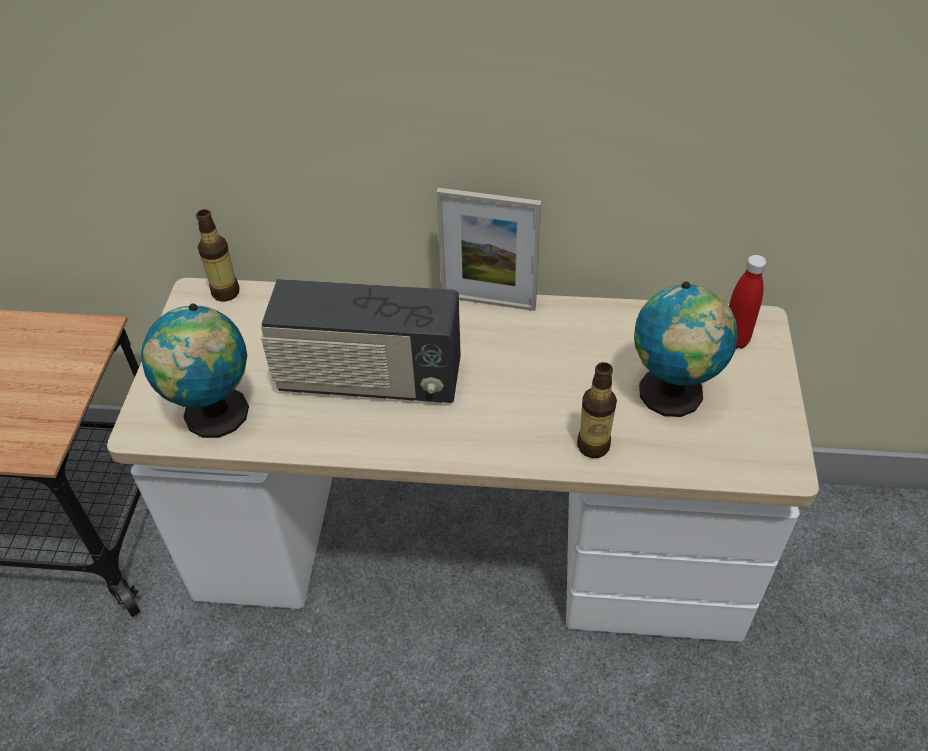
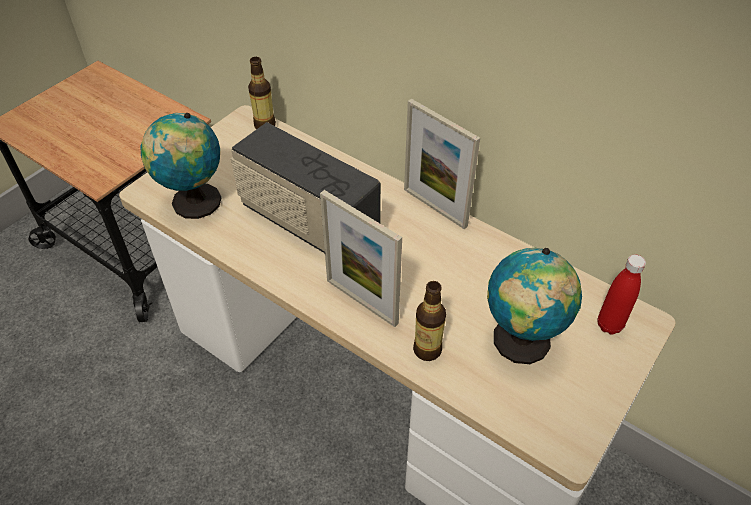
camera: 30 degrees right, 0 degrees up
(491, 431) = (361, 301): none -> picture frame

